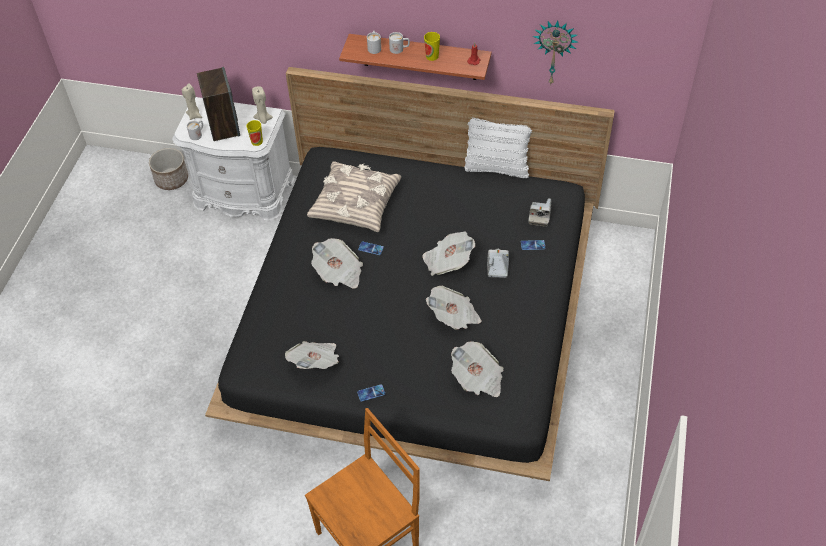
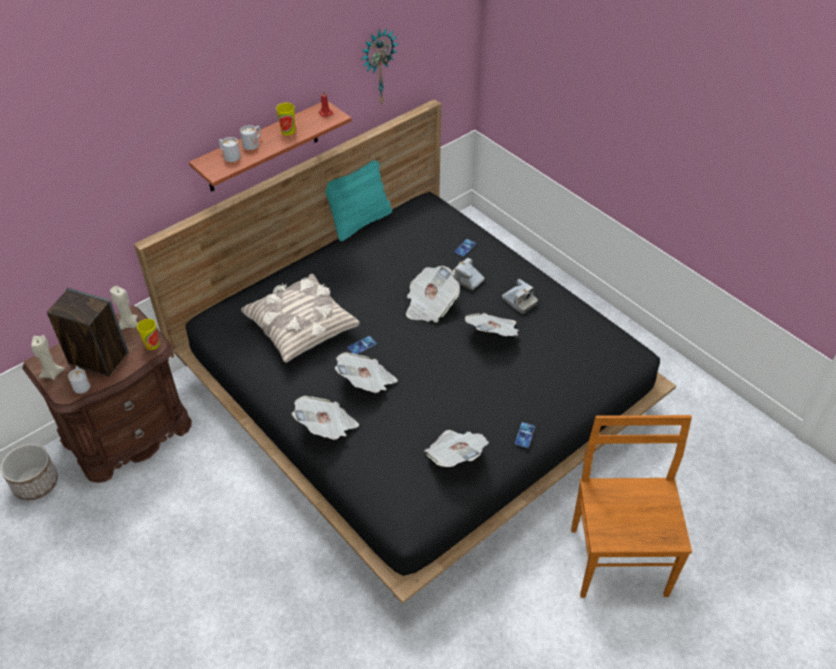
camera: 55 degrees left, 5 degrees down
(243, 195) = (131, 435): white nightstand -> brown nightstand
(477, 378) = (571, 356): newspaper -> newspaper (327, 427)
(497, 168) = (359, 222): white pillow -> turquoise pillow
(539, 216) = (439, 227): camera -> camera (519, 302)

